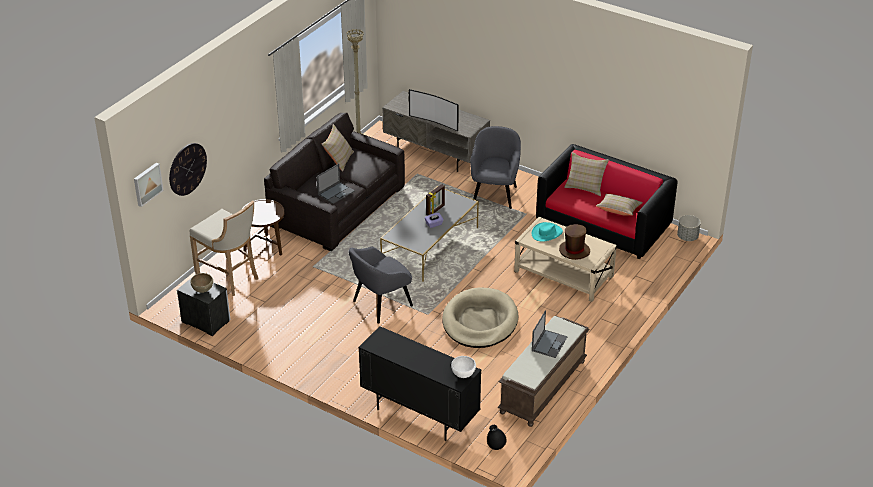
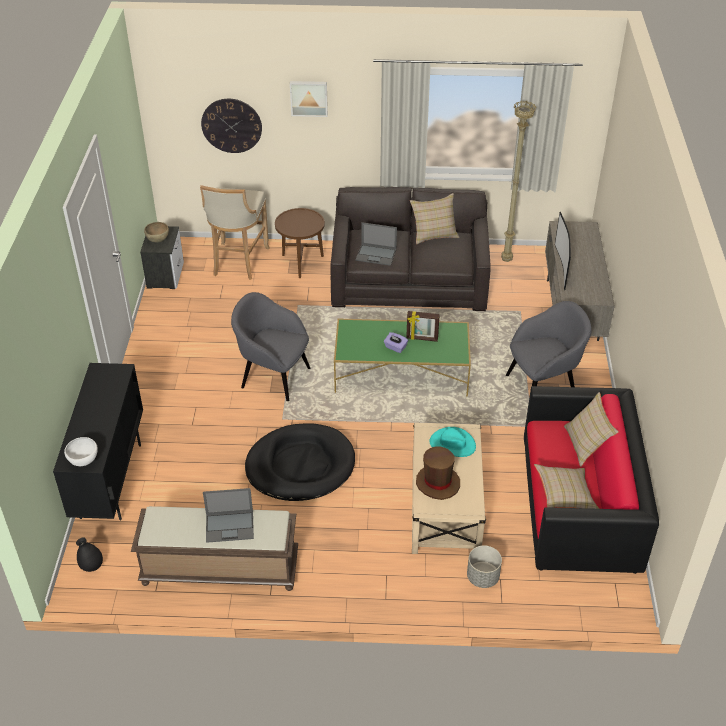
camera: 60 degrees right, 5 degrees up
(147, 184) = (166, 108): picture -> picture (309, 98)
(430, 246) = (402, 373): grey coffee table -> green coffee table
(480, 321) = (300, 466): beige dog bed -> black dog bed
(687, 237) = (632, 605): grey planter -> grey planter (483, 577)

